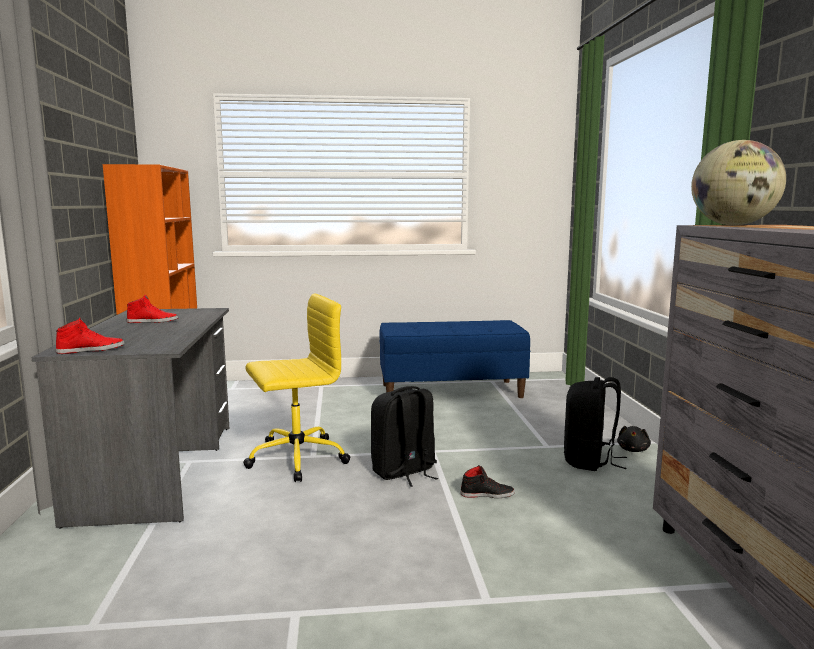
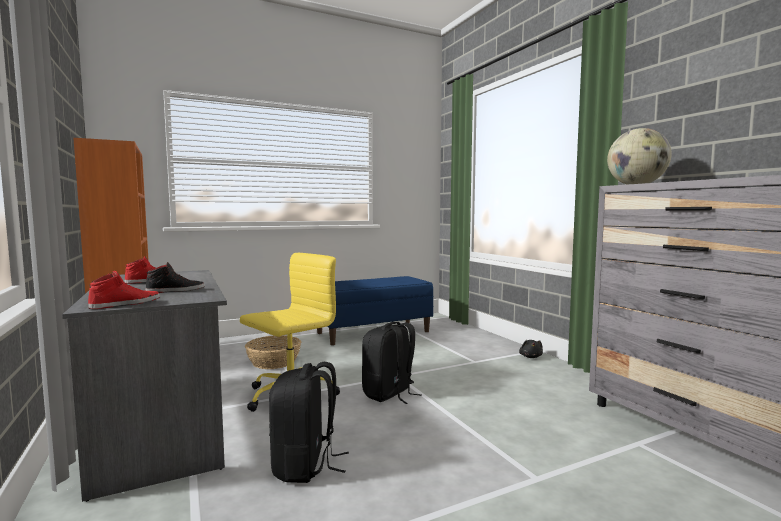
camera: 20 degrees left, 5 degrees down
(309, 415) = (274, 362): none -> basket
(487, 494) = (465, 400): black shoe -> black shoe (176, 290)
(589, 461) = (511, 367): black backpack -> black backpack (305, 465)

